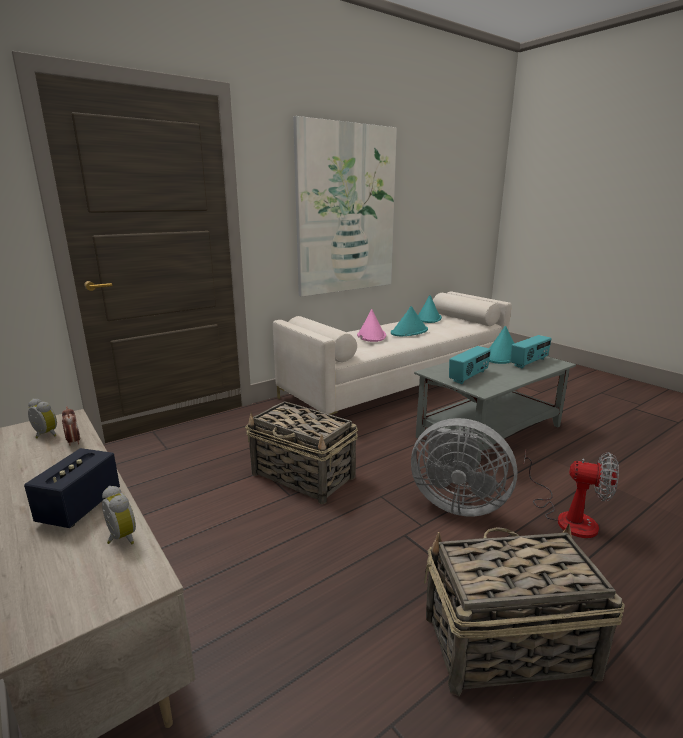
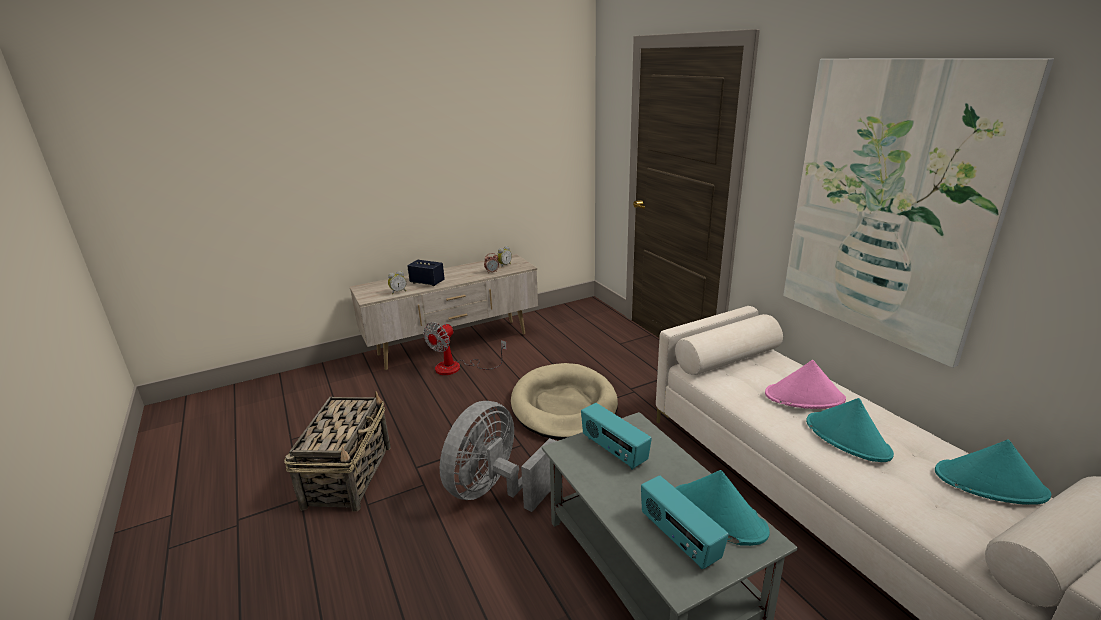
camera: 100 degrees right, 5 degrees up
(304, 476) = (564, 406): basket -> beige dog bed
(567, 516) = (441, 571): fan -> fan (457, 368)

